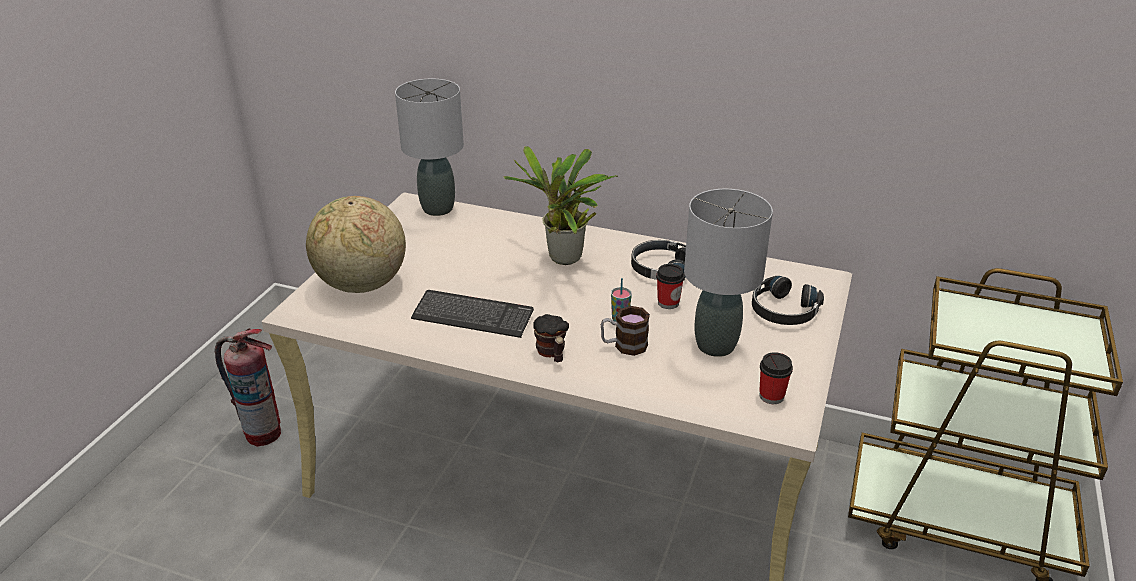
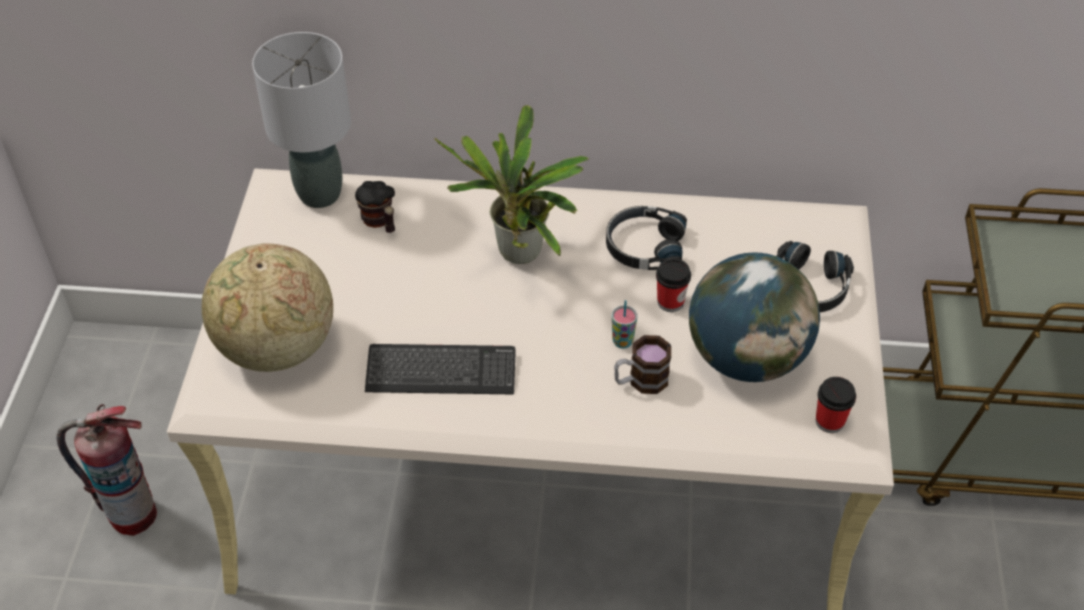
camera: 15 degrees left, 15 degrees up
(552, 354) = (560, 412): mug -> mug (380, 222)
(715, 345) = (745, 358): grey table lamp -> globe

